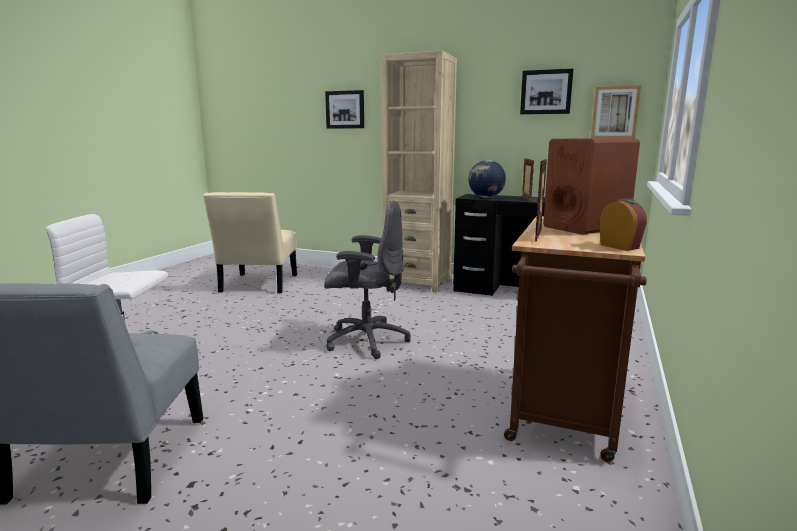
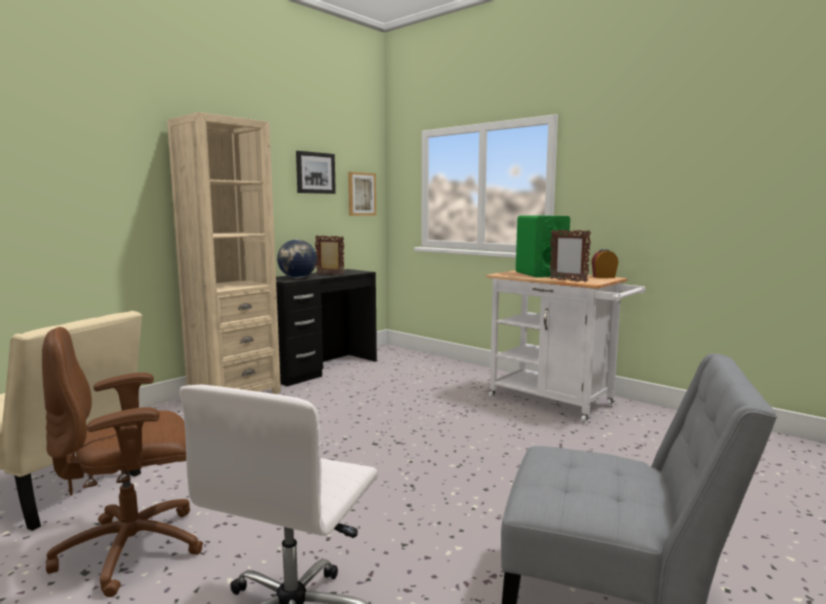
camera: 70 degrees left, 5 degrees down
(202, 313) = (134, 549): none -> brown office chair
(345, 109) = (76, 177): picture -> none
(366, 340) = (380, 442): grey office chair -> none
(564, 416) = (557, 403): brown cart -> white cart
(586, 227) = (540, 274): brown speaker -> green speaker

